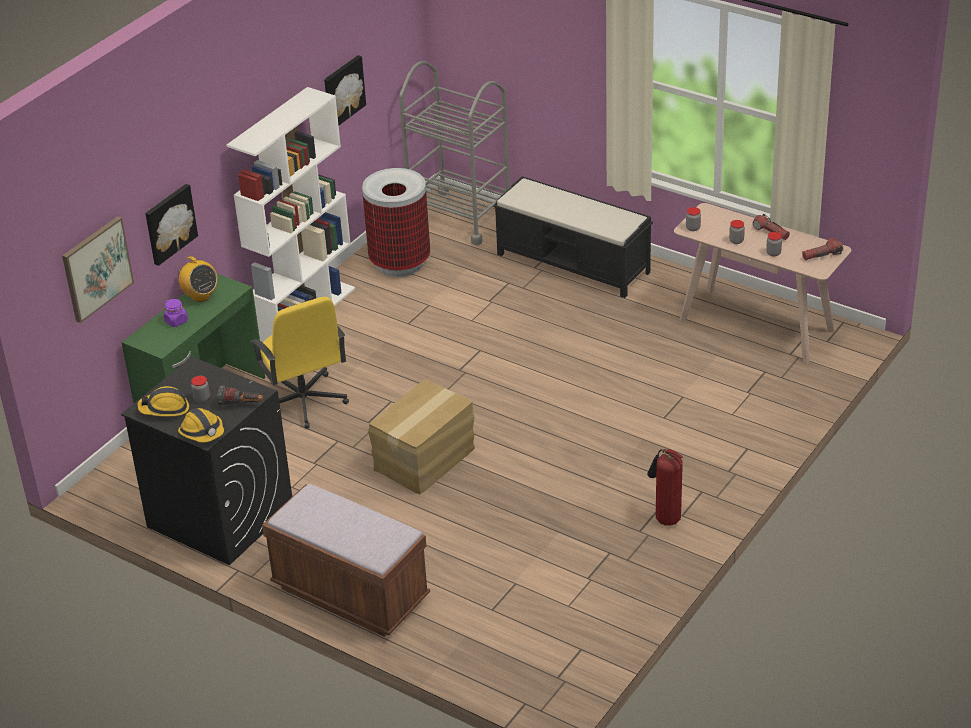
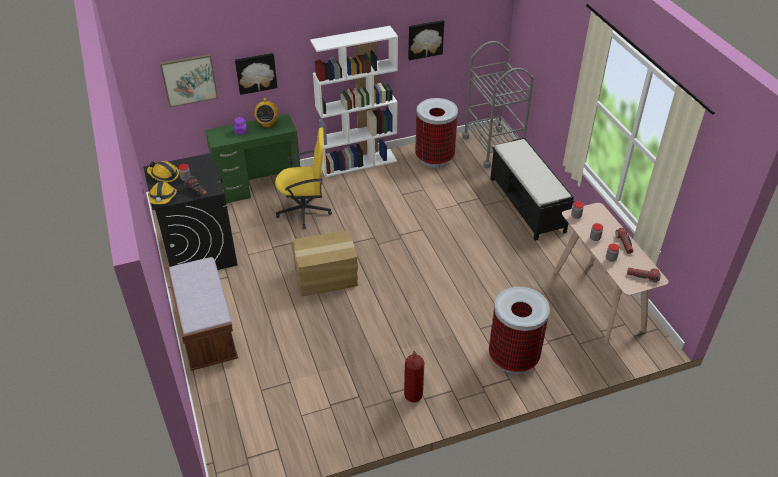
camera: 35 degrees right, 5 degrees up
(303, 401) = (305, 210): yellow office chair -> yellow office chair turned 105 degrees counterclockwise
(729, 426) = (513, 357): none -> trash can

